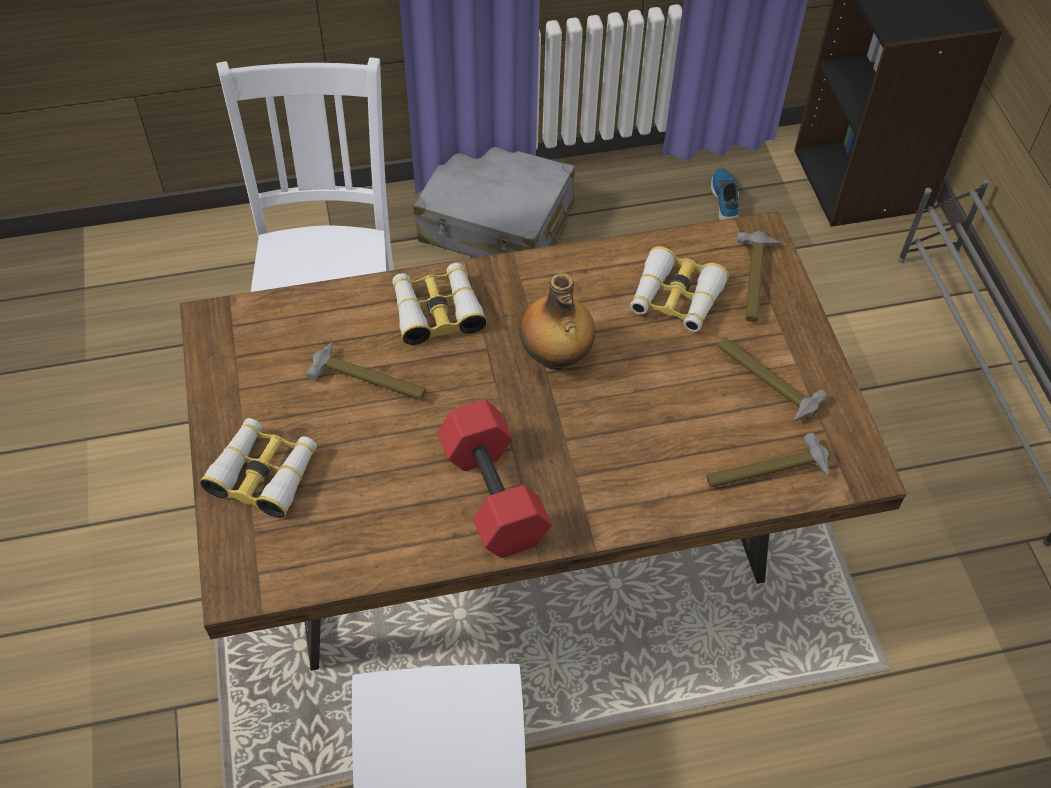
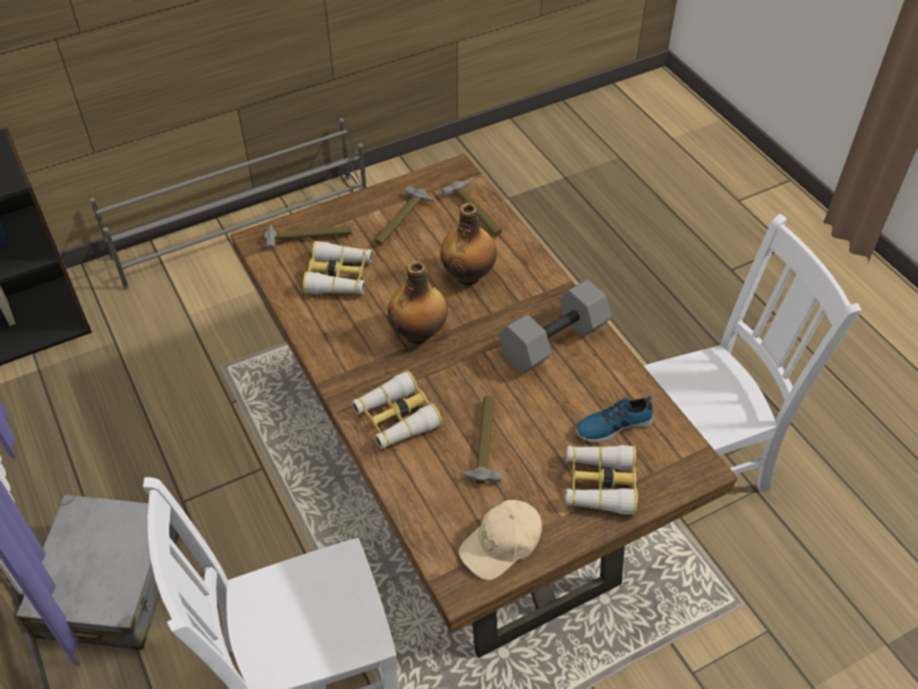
camera: 105 degrees left, 5 degrees down
(237, 363) = (502, 544): none -> beige cap
(496, 495) = (553, 340): red dumbbell -> grey dumbbell
(641, 432) = (468, 275): none -> bottle
(726, 199) = (62, 406): shoe -> shoe (613, 424)

